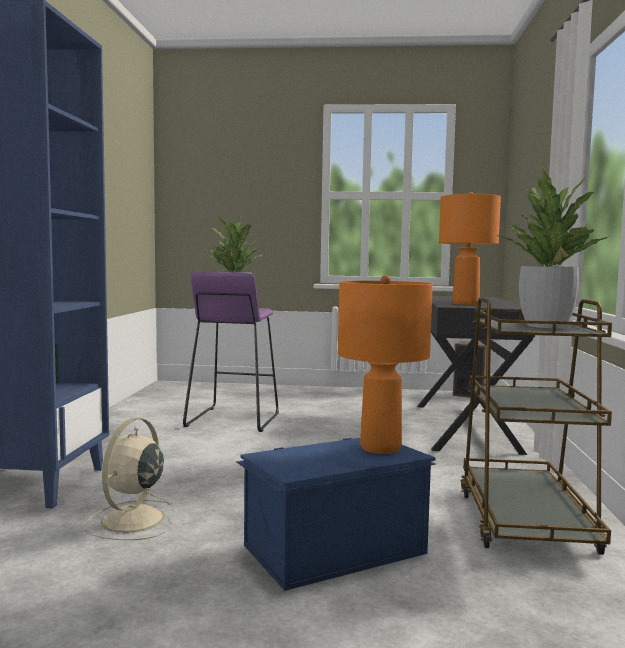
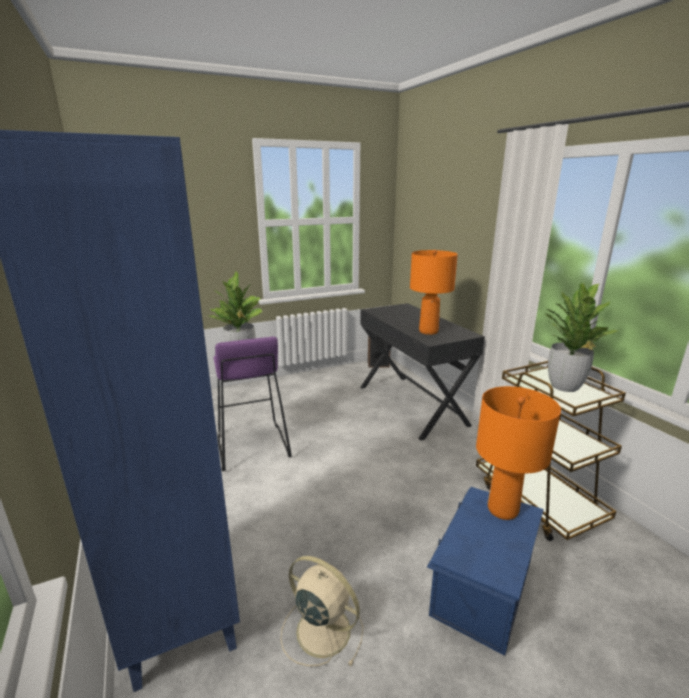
camera: 30 degrees left, 15 degrees up
(131, 521) = (321, 629): beige fan -> beige fan turned 135 degrees clockwise

